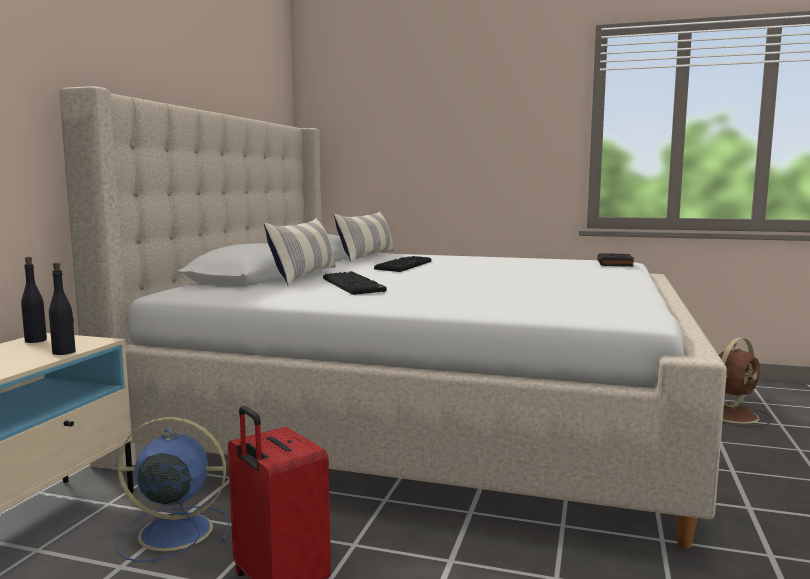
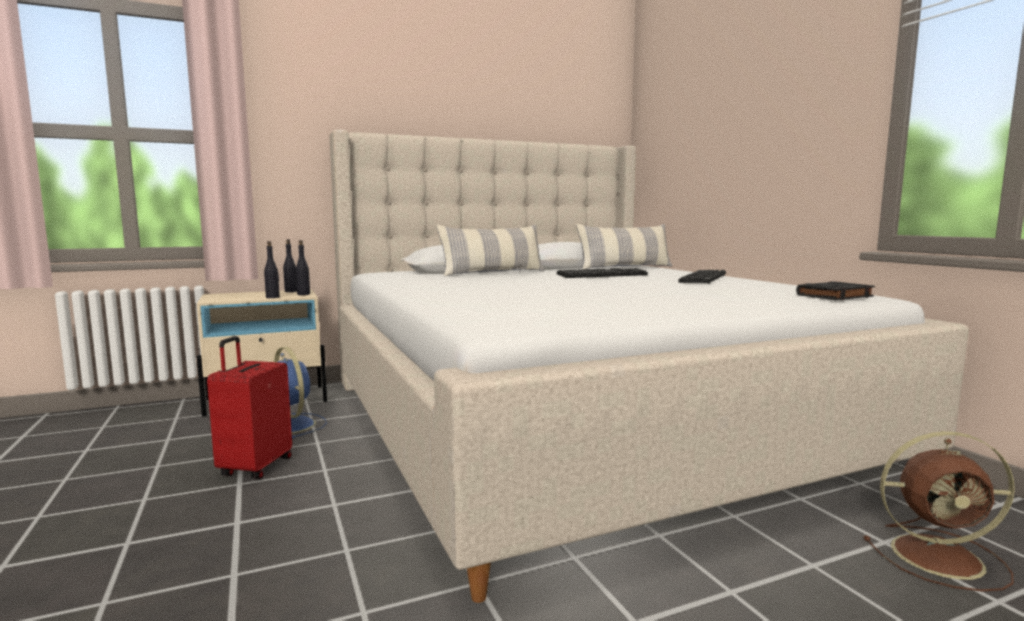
camera: 50 degrees right, 0 degrees up
(84, 340) = (303, 294): none -> black bottle
(354, 285) = (475, 280): keyboard -> keyboard (704, 279)

